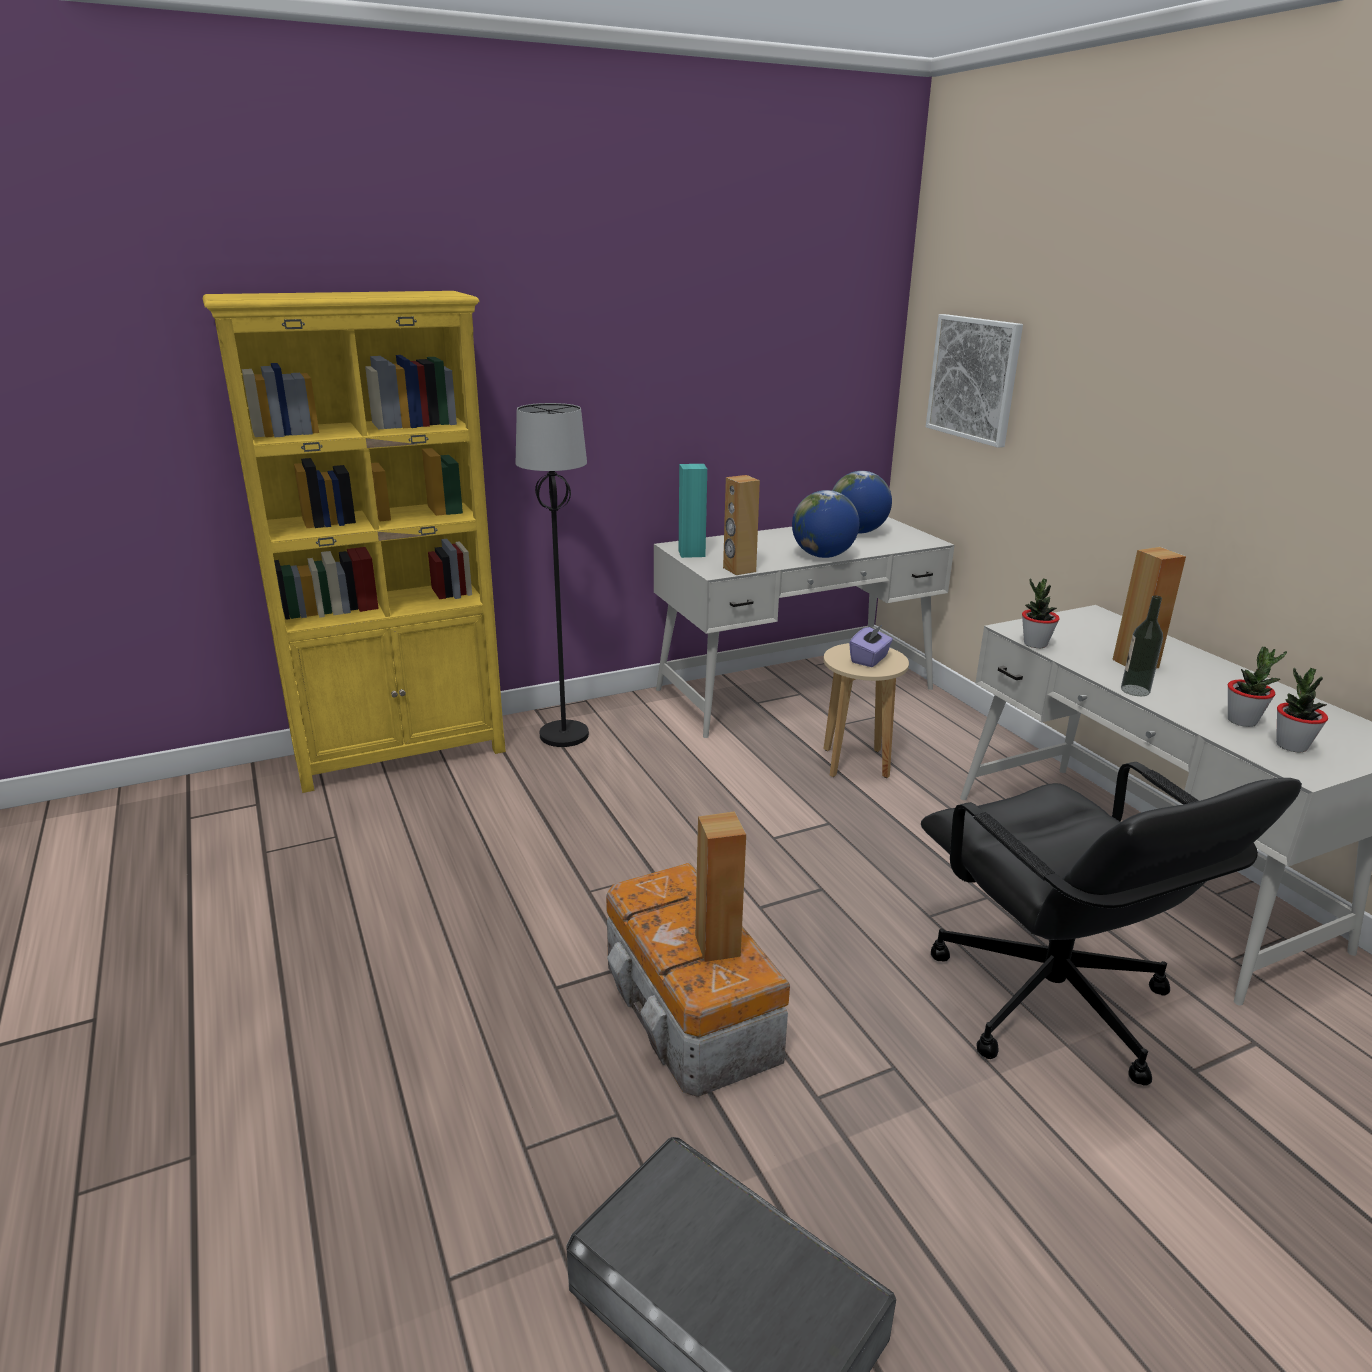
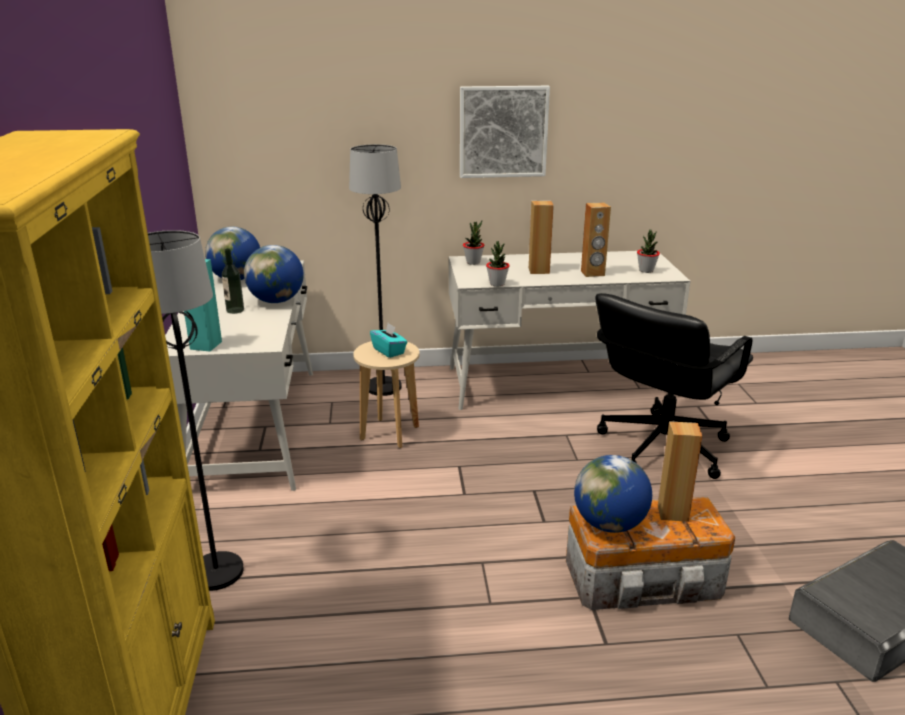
camera: 70 degrees left, 0 degrees up
(661, 893) = (609, 524): none -> globe
(739, 570) = (272, 335): brown speaker -> brown speaker (592, 273)
(869, 659) = (389, 351): purple tissue box -> turquoise tissue box
(953, 736) = (383, 387): none -> black floor lamp
(974, 379) = (284, 132): picture -> picture (503, 132)
(1050, 1003) = (661, 447): black office chair -> black office chair turned 135 degrees clockwise
(1135, 690) = (572, 280): bottle -> bottle (235, 310)
(1242, 721) = (617, 271): potted plant -> potted plant (473, 262)

